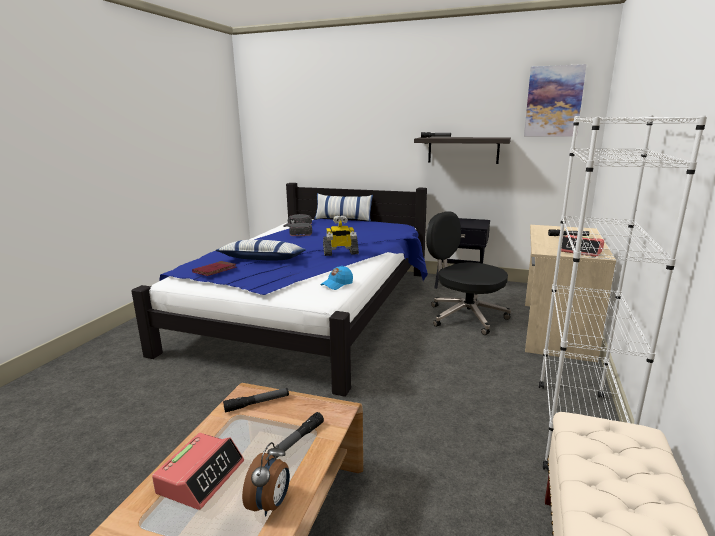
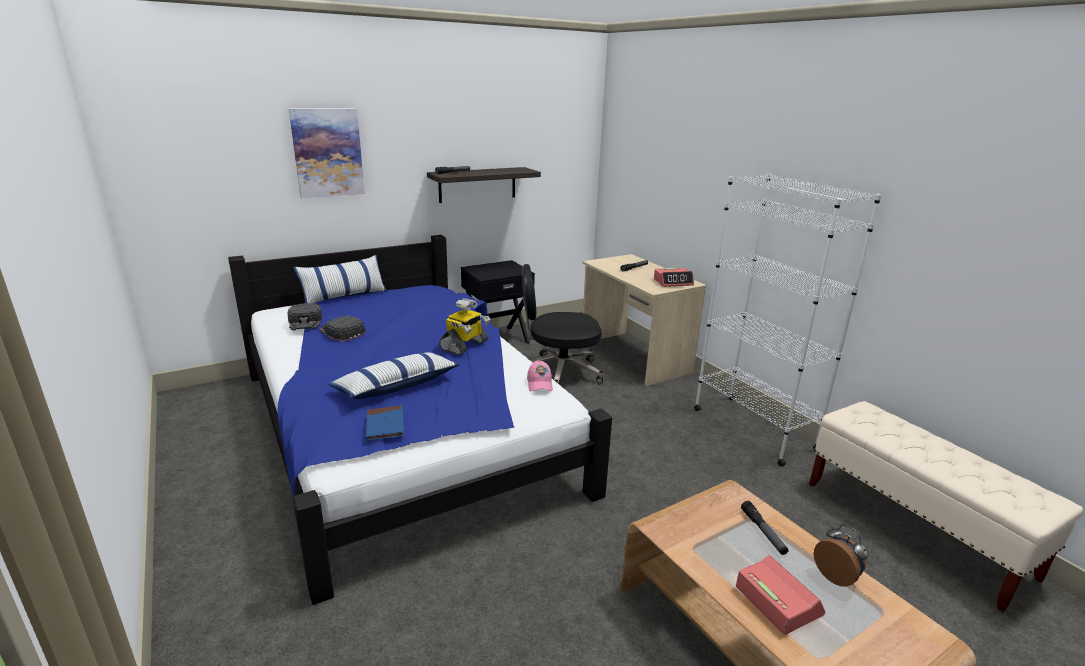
camera: 50 degrees left, 5 degrees up
(215, 270) = (385, 425): red book -> blue book
(257, 403) = (685, 528): flashlight -> none
(337, 284) = (539, 384): blue cap -> pink cap
(553, 101) = (560, 128): picture -> picture (327, 153)

